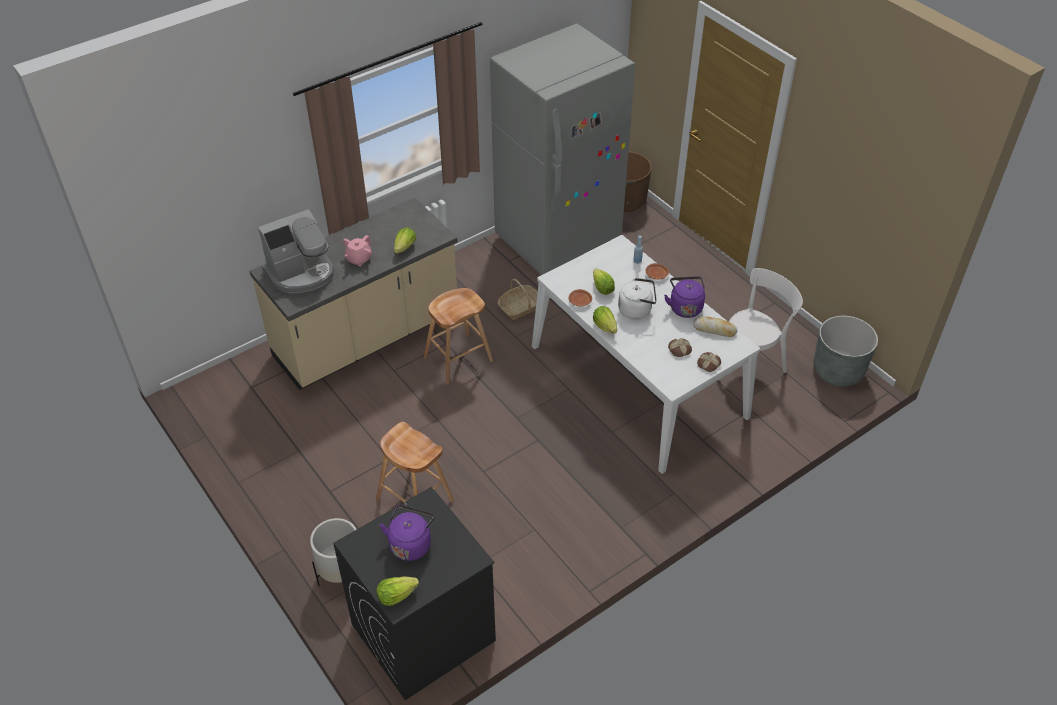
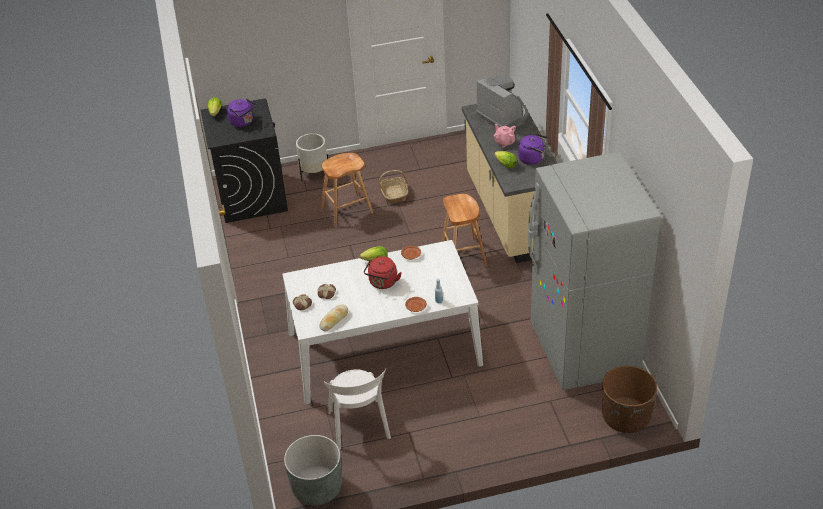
camera: 115 degrees right, 5 degrees down
(301, 273) = (503, 116): coffee machine -> coffee machine turned 150 degrees clockwise
(520, 308) = (503, 302): basket -> basket (394, 194)
(602, 288) = (418, 271): lettuce -> none
(637, 310) = (382, 283): white kettle -> red kettle
(685, 307) = (369, 311): purple kettle -> purple kettle (533, 159)

